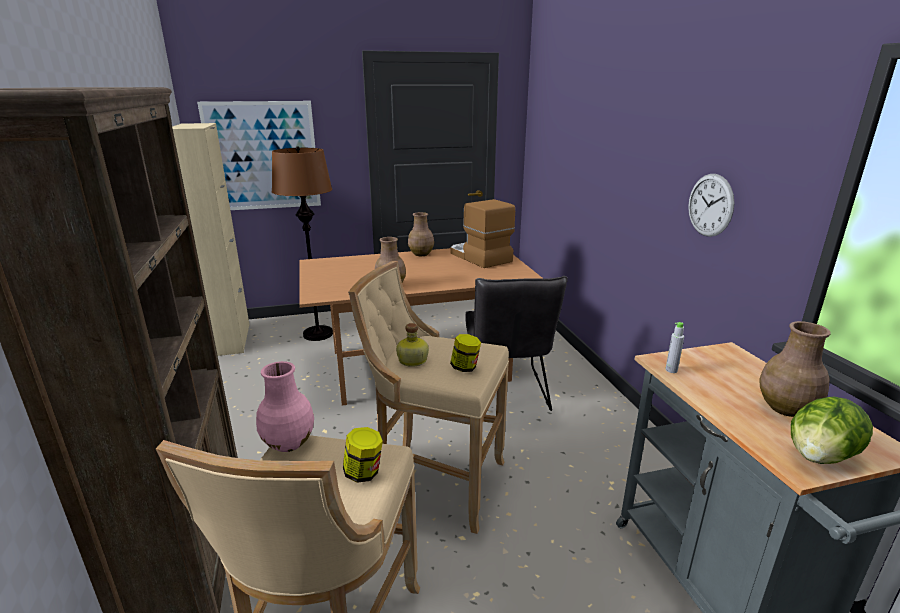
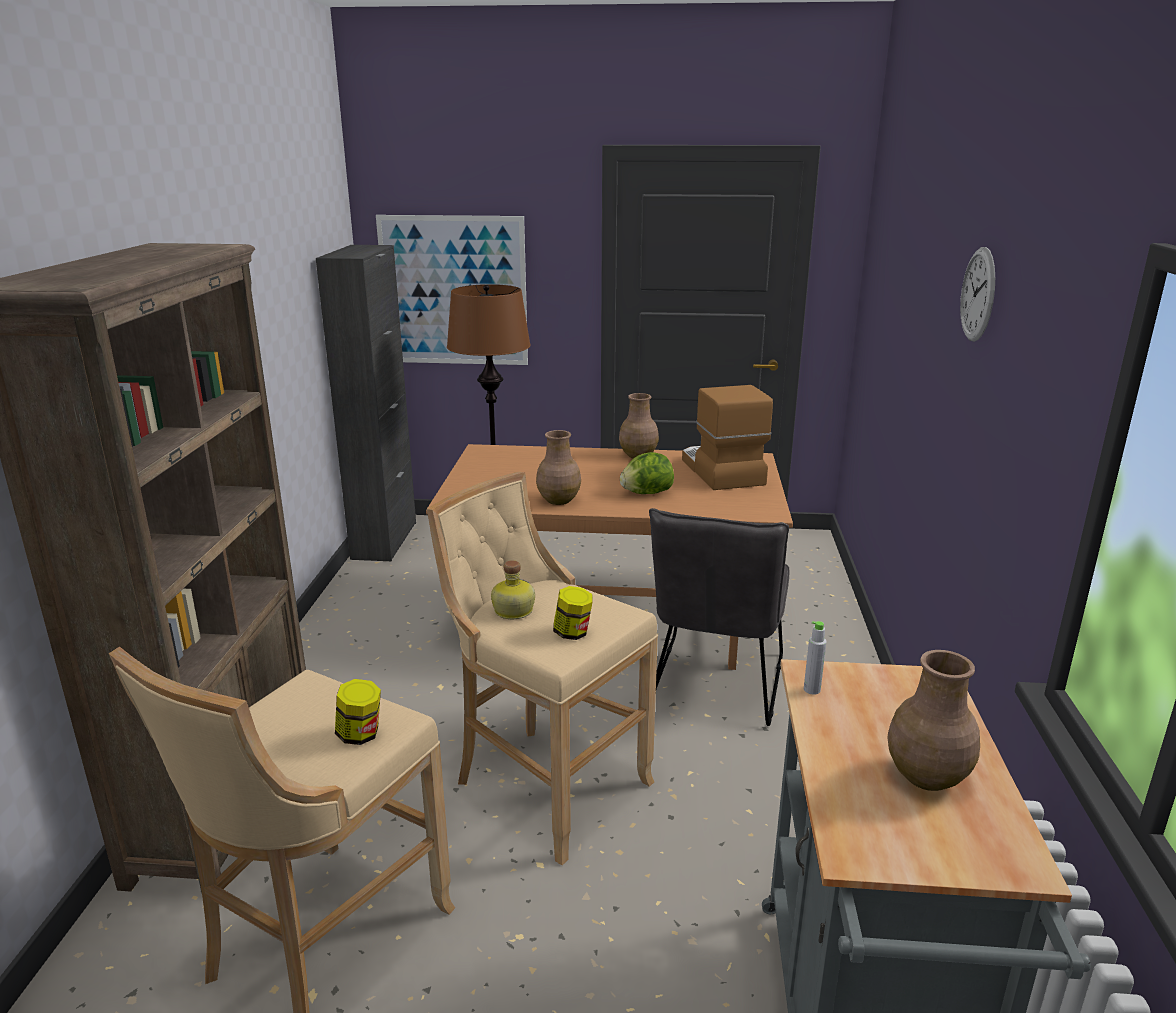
camera: 20 degrees right, 0 degrees up
(231, 339) = (384, 540): beige cabinet -> black cabinet
(288, 443) = (304, 684): pink vase -> none
(710, 205) = (999, 445): wall clock -> wall clock (978, 294)
(820, 456) = (901, 847): lettuce -> lettuce (646, 493)

